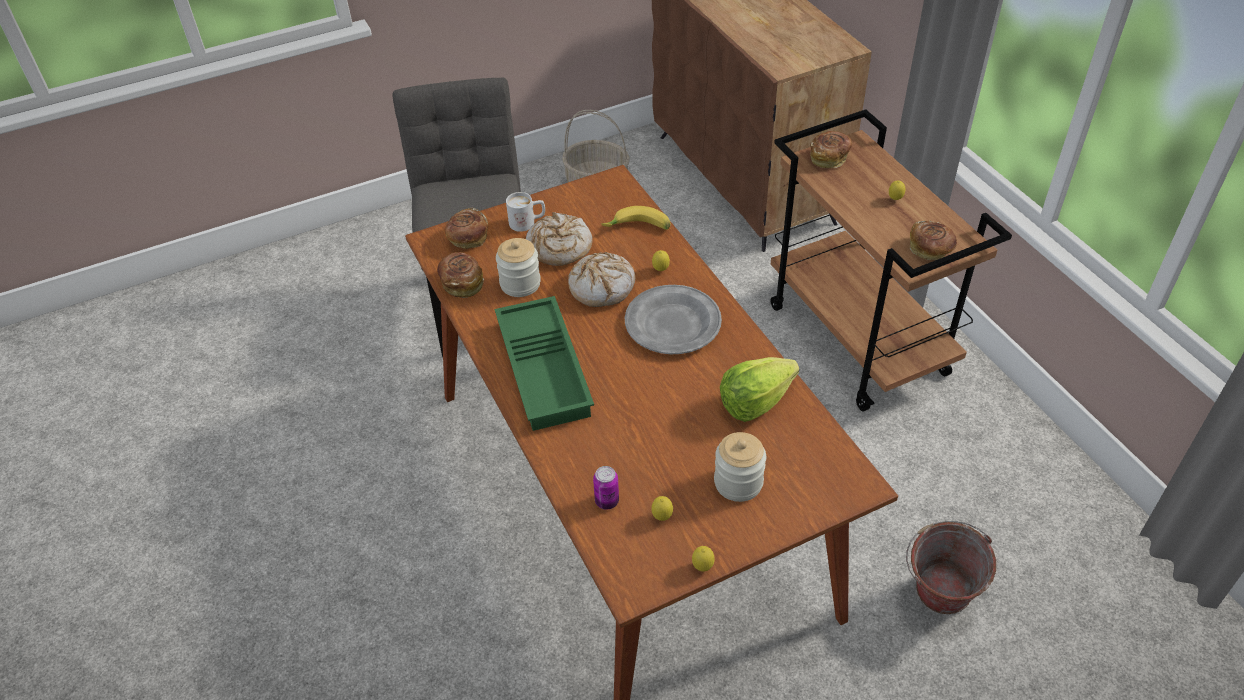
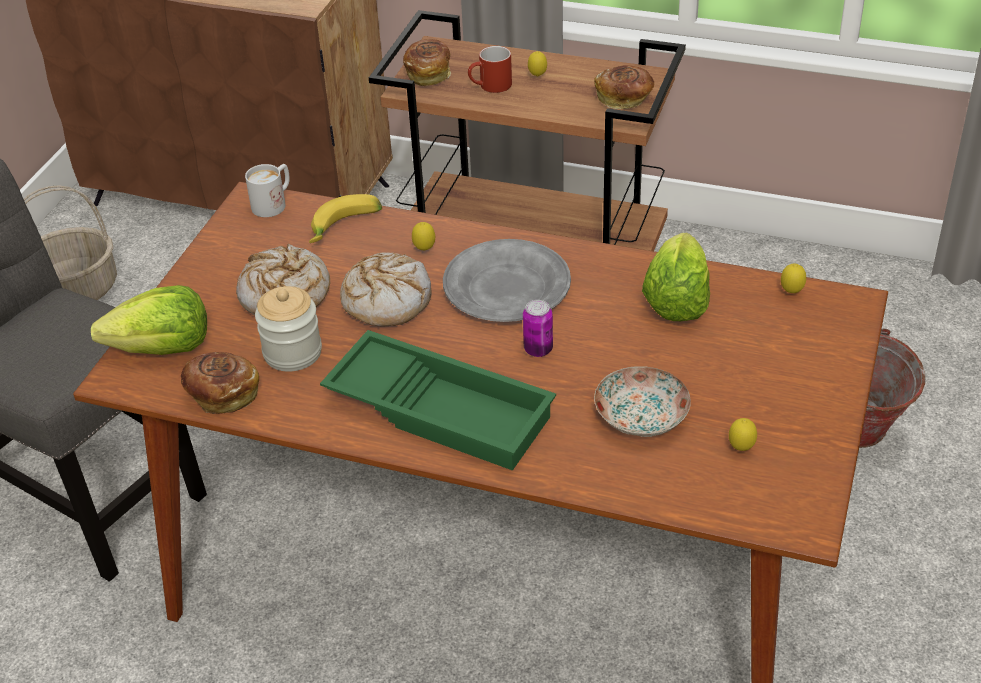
camera: 45 degrees left, 5 degrees down
(468, 238) = (162, 349): bread -> lettuce
(527, 222) = (212, 293): white mug -> white mug (274, 203)
(607, 501) = (675, 474): can -> can (538, 349)
(637, 455) = (642, 416): none -> plate
(702, 567) = (832, 460): lemon -> lemon (791, 292)
(738, 482) = (759, 372): jar -> none
(855, 189) = (490, 87): none -> red mug

